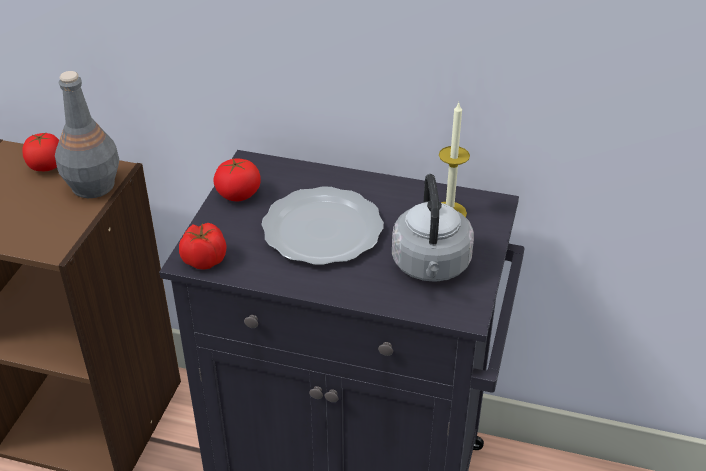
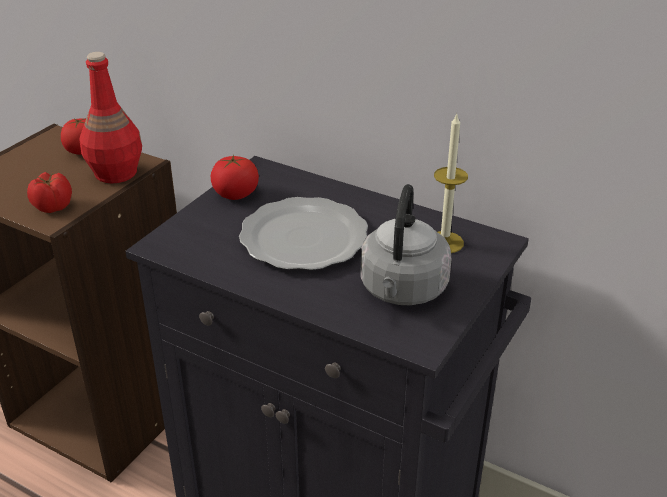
camera: 15 degrees right, 5 degrees down
(93, 185) = (115, 173): grey bottle -> red bottle
(203, 260) = (172, 247): tomato -> tomato (52, 206)

